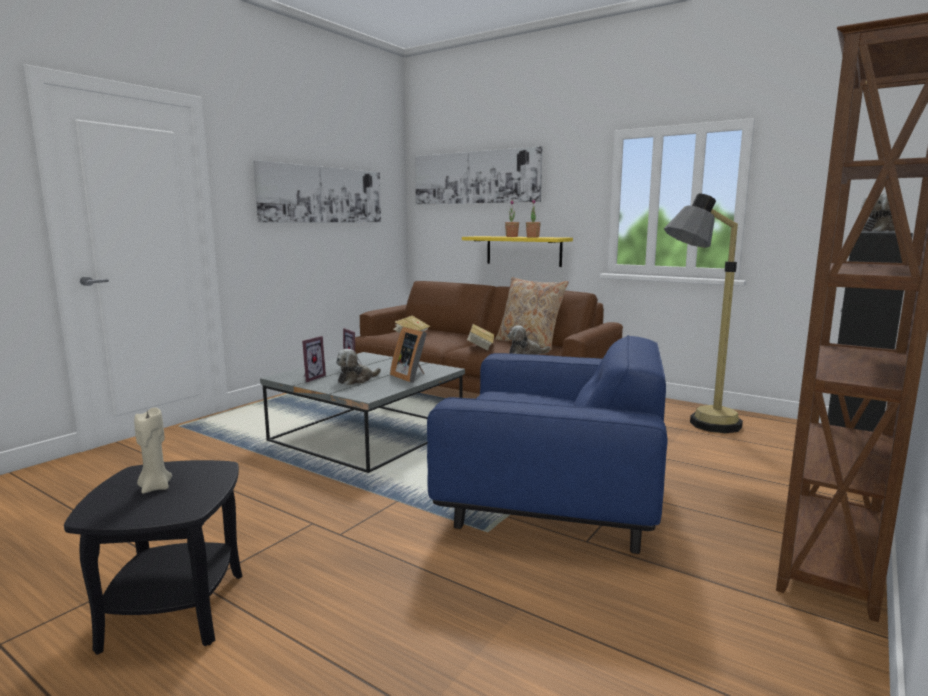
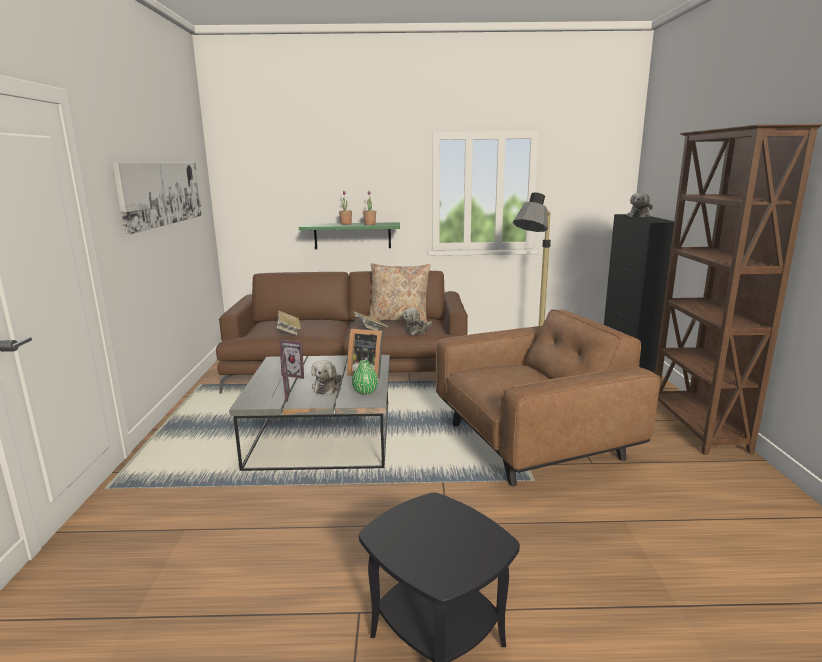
camera: 35 degrees left, 5 degrees up
(155, 487) = (430, 538): beige candle -> none
(378, 389) = (365, 391): none -> green vase
(475, 177) = (295, 167): picture -> none
(523, 251) = (352, 235): yellow shelf -> green shelf
(553, 498) = (532, 441): blue armchair -> brown armchair

